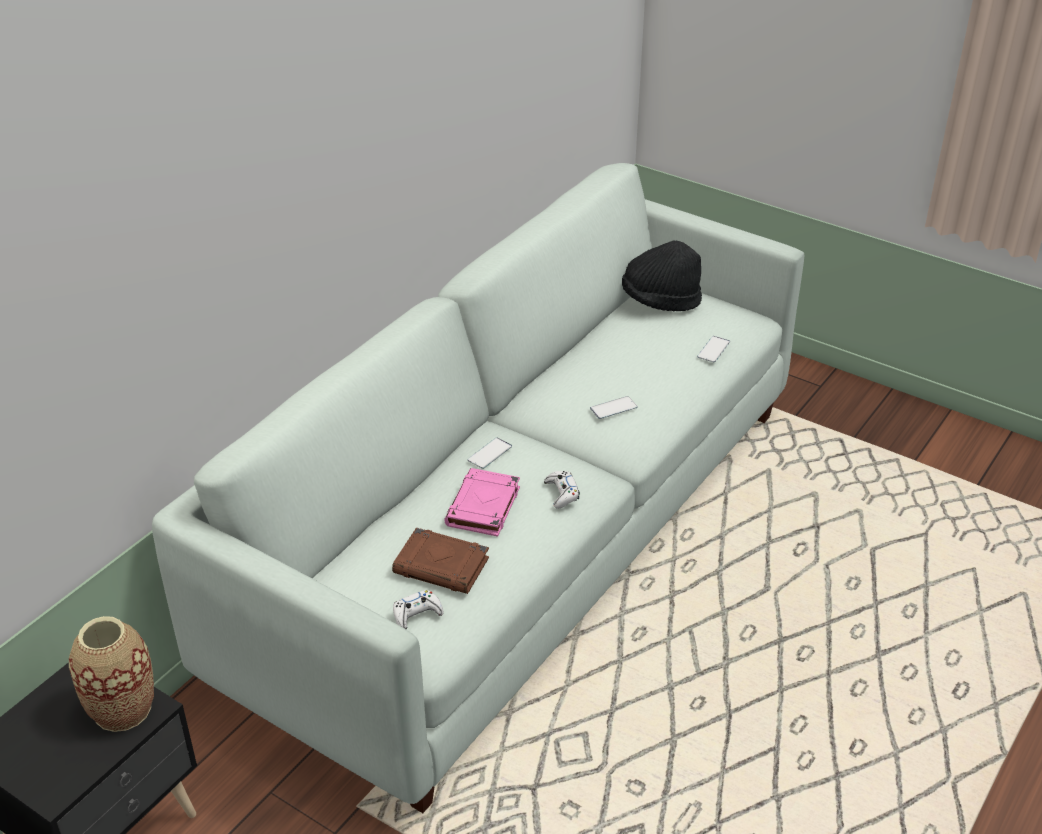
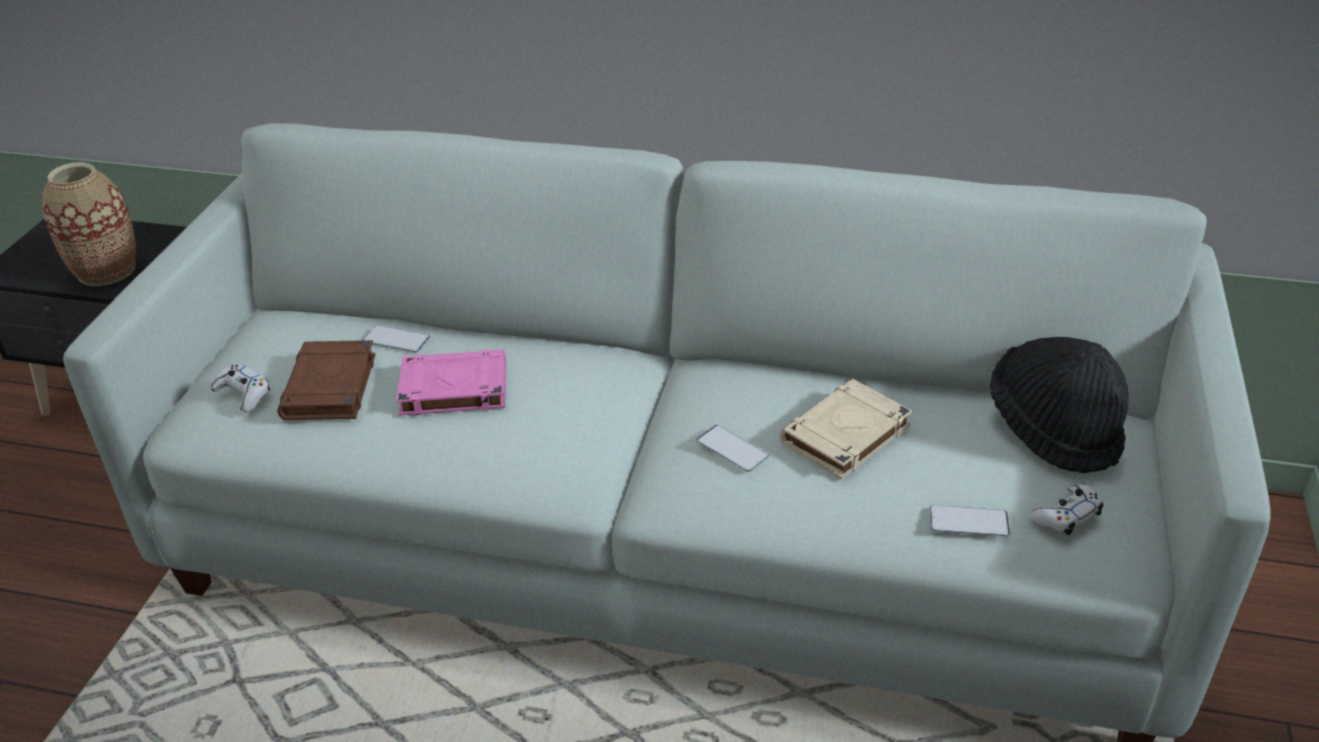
camera: 70 degrees right, 0 degrees up
(489, 453) = (565, 366): phone -> phone (396, 339)
(562, 493) = (512, 449): white game controller -> white game controller (1066, 516)
(626, 366) = (845, 435): none -> beige book

